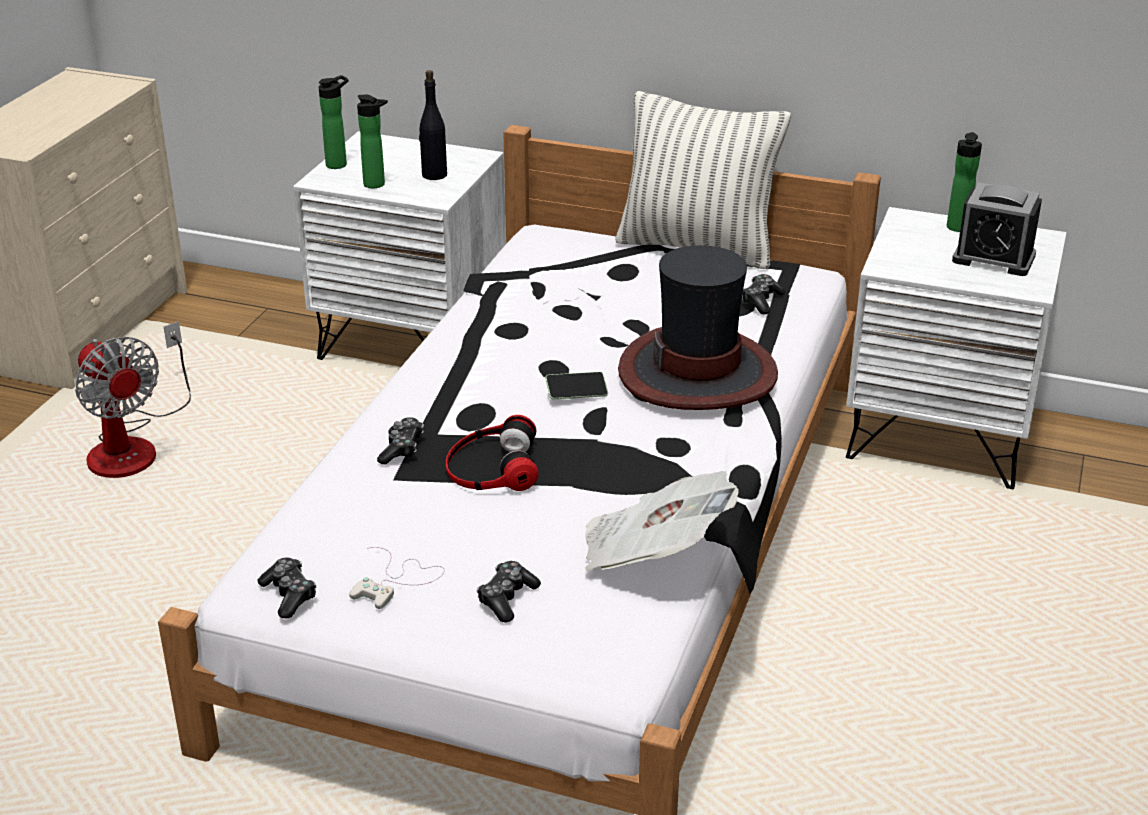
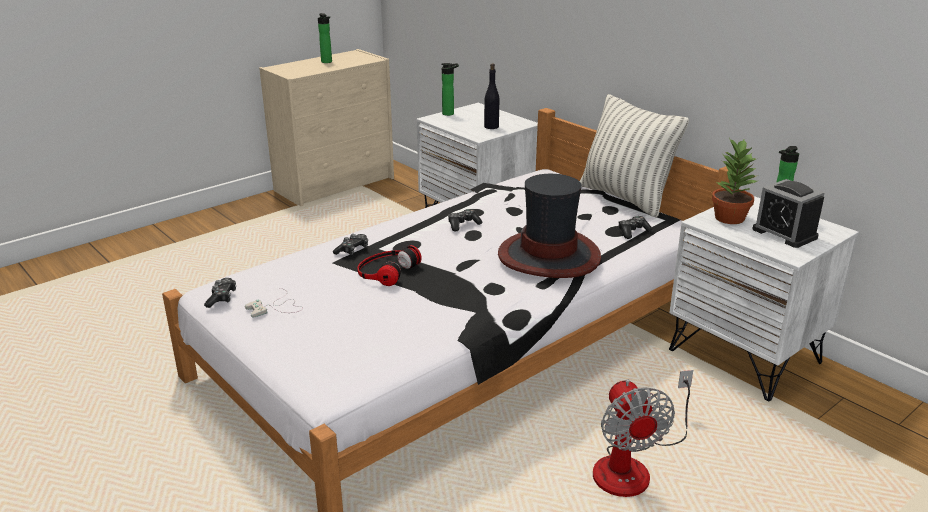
camera: 30 degrees right, 5 degrees down
(133, 445) = (302, 237): fan -> fan (632, 466)
(377, 185) = (456, 125): bottle -> bottle (327, 62)
(507, 599) = (317, 333): game controller -> game controller (463, 225)
(576, 393) = (470, 248): phone -> none
(653, 554) = (419, 337): newspaper -> none
(911, 252) = (729, 218): none -> potted plant

